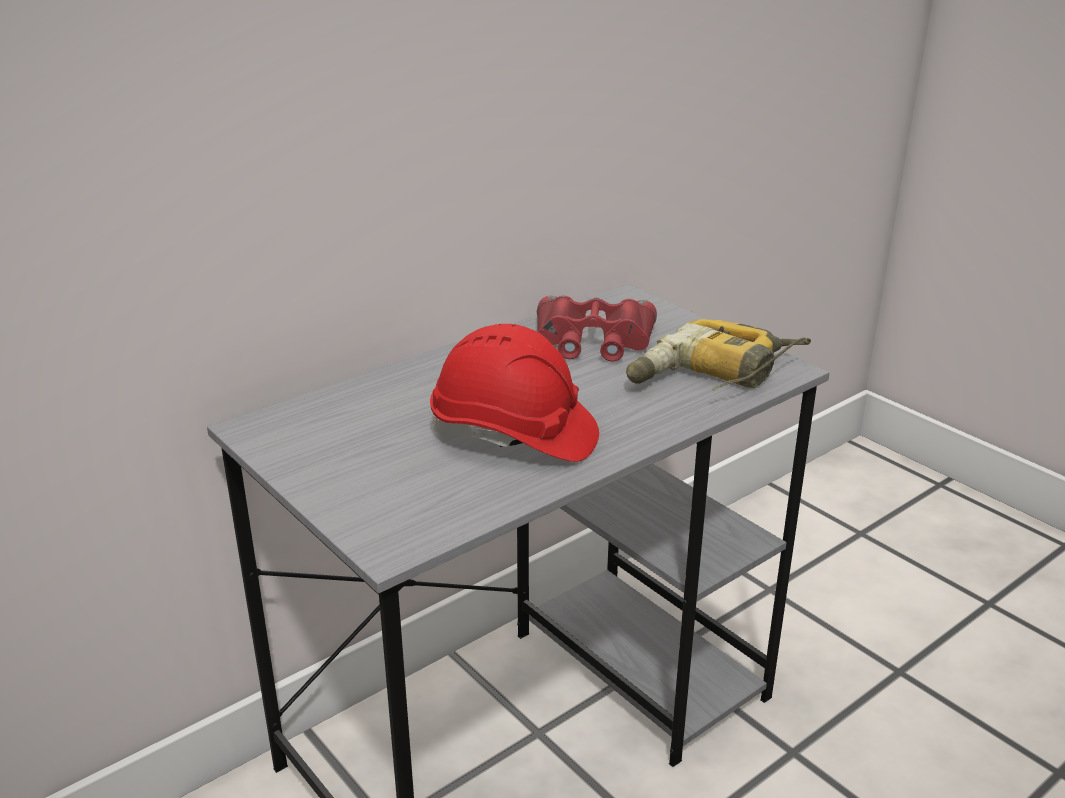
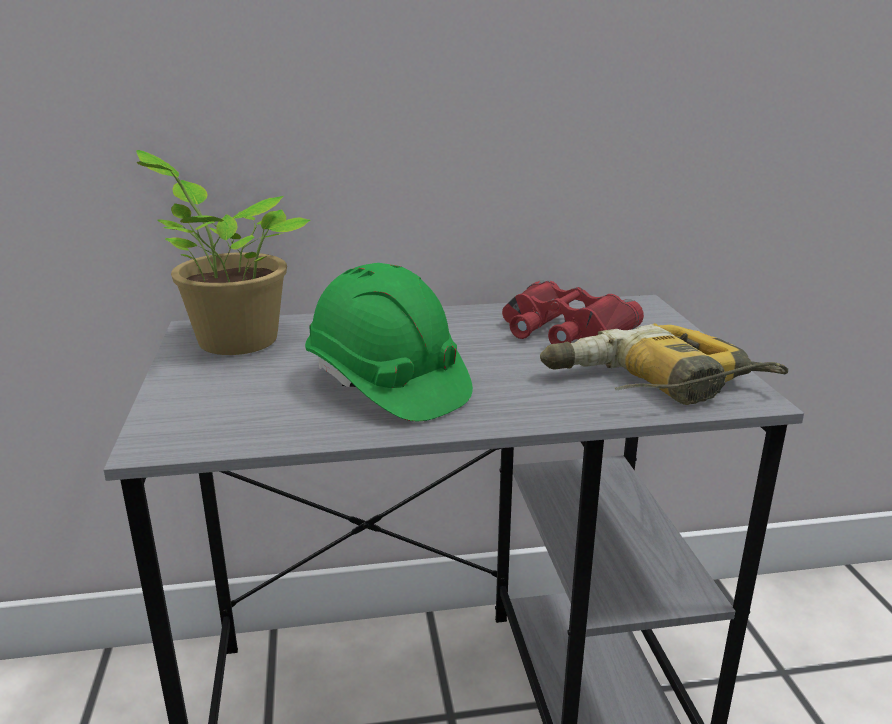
camera: 30 degrees right, 5 degrees down
(309, 430) = (232, 340): none -> potted plant
(514, 435) = (387, 385): red hard hat -> green hard hat

